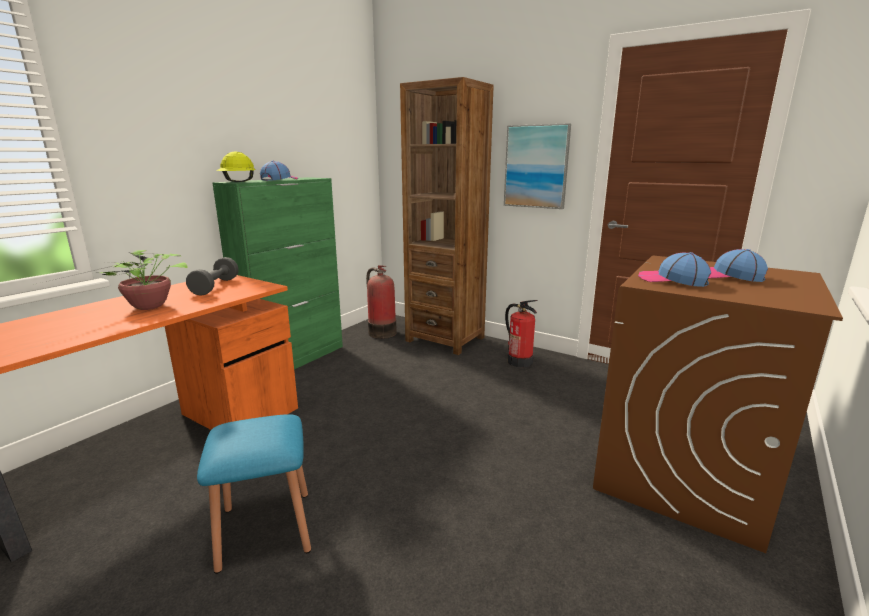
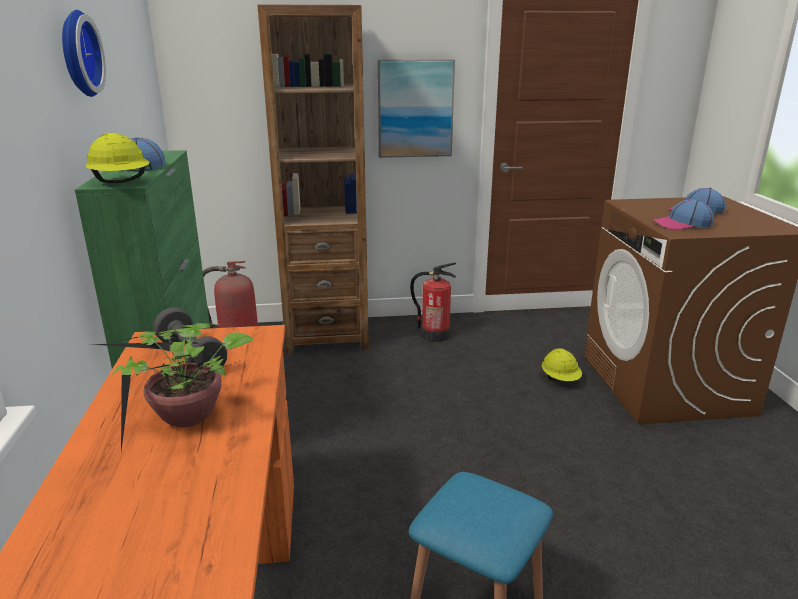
camera: 40 degrees left, 5 degrees up
(250, 110) = (76, 54): none -> wall clock
(574, 426) = (560, 379): none -> yellow hard hat

